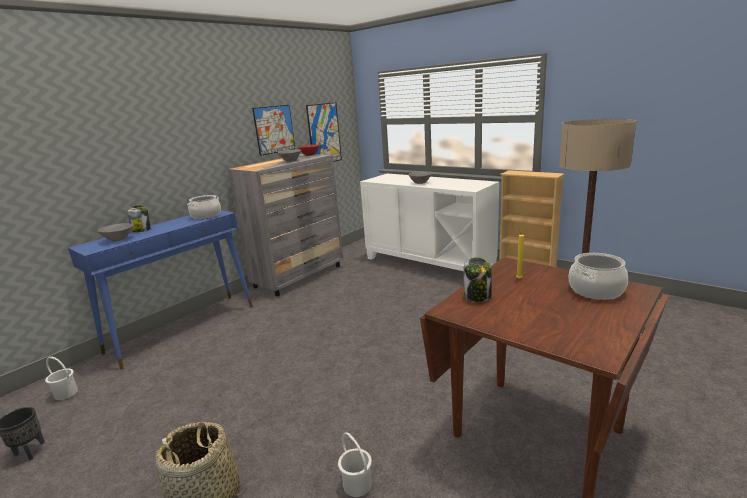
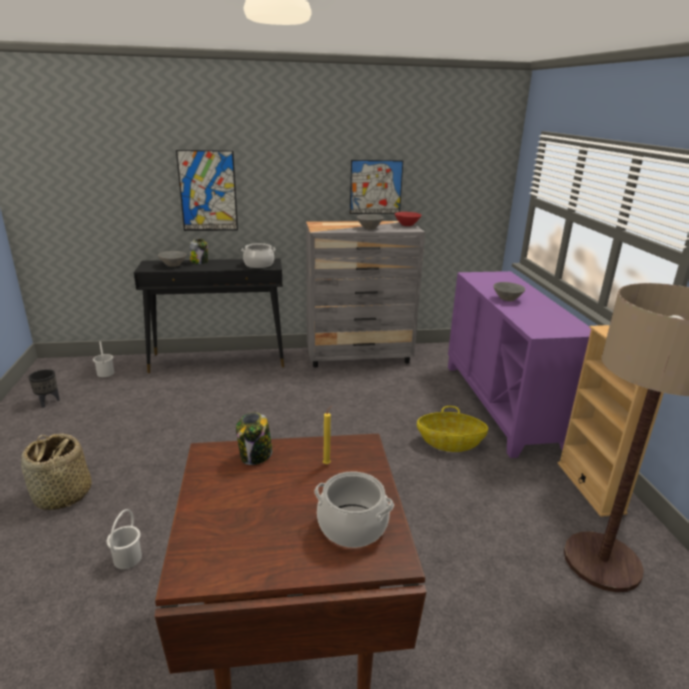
camera: 40 degrees right, 5 degrees up
(184, 328) = (219, 360): blue console table -> black console table
(324, 134) = (450, 201): picture -> picture (208, 191)
(428, 262) = (502, 405): white cabinet -> purple cabinet
(435, 292) = (450, 443): none -> basket

